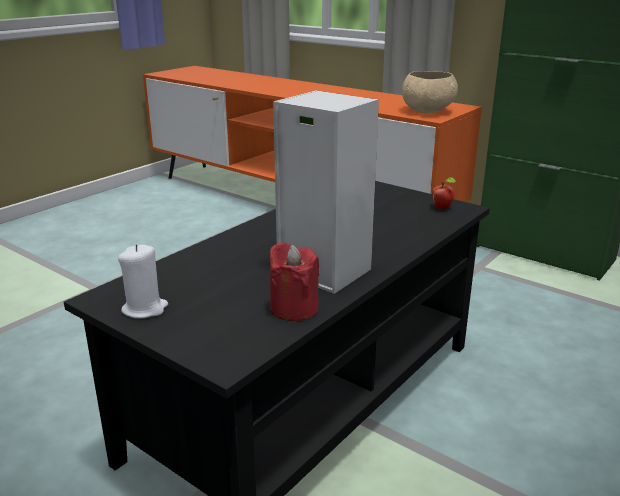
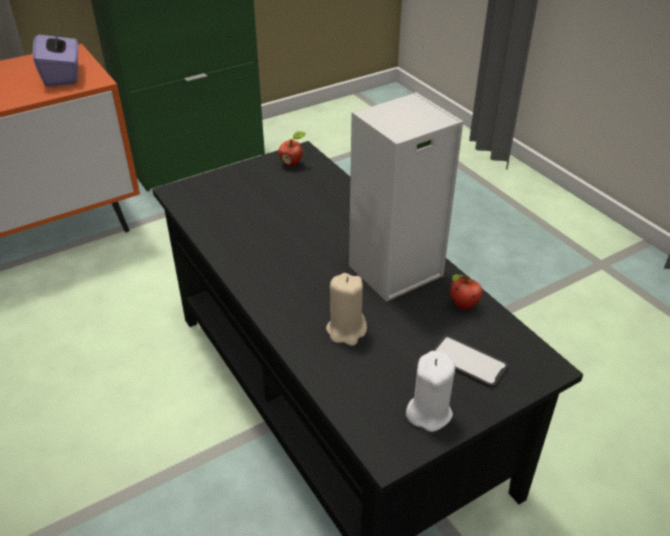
camera: 70 degrees left, 15 degrees up
(215, 320) = (468, 362): none -> phone
(230, 263) = (346, 330): none -> beige candle
(294, 308) = (463, 306): red candle -> apple
(428, 111) = (63, 75): beige bowl -> purple tissue box

